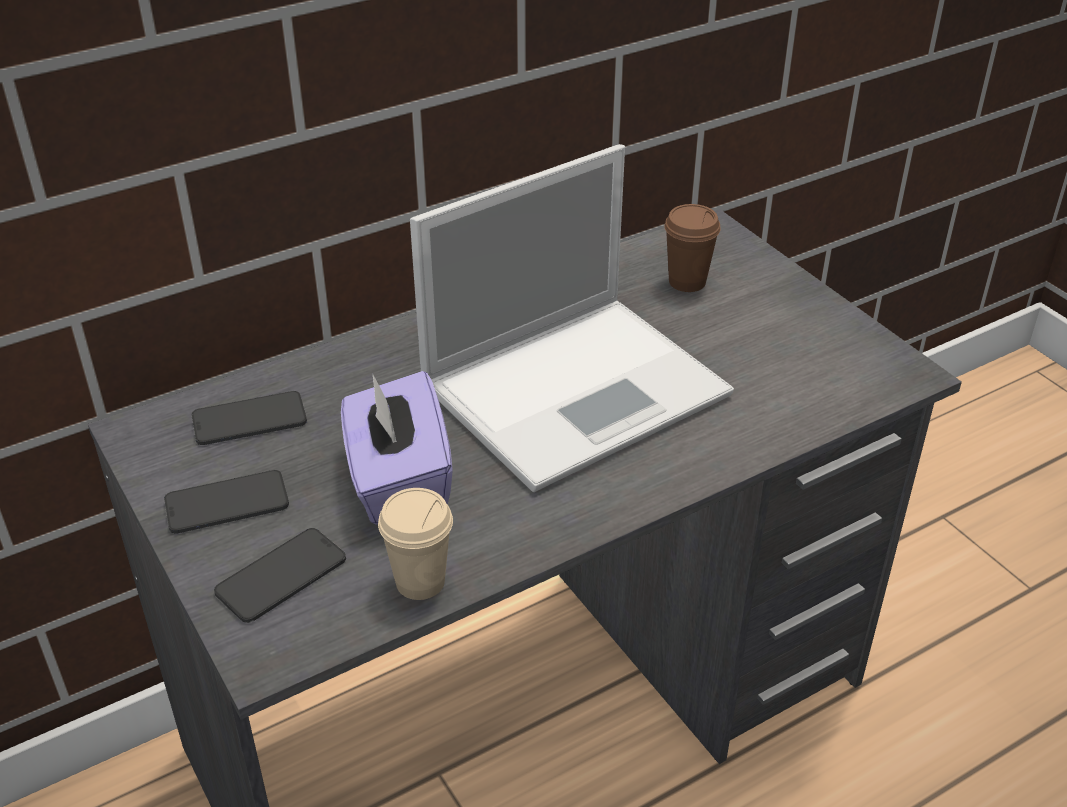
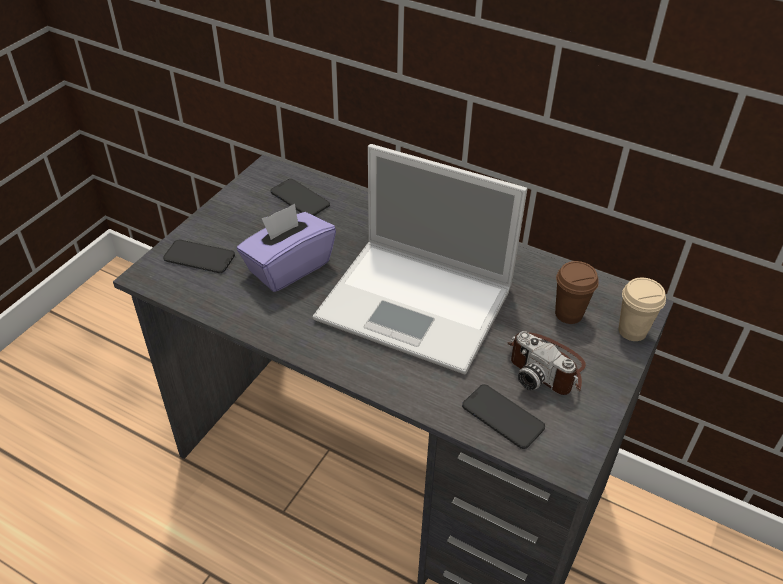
camera: 60 degrees right, 5 degrees up
(227, 503) = (237, 218): phone -> phone (503, 416)
(420, 582) = (221, 305): beige cup -> beige cup (632, 331)
(758, 330) = (546, 366): none -> camera

